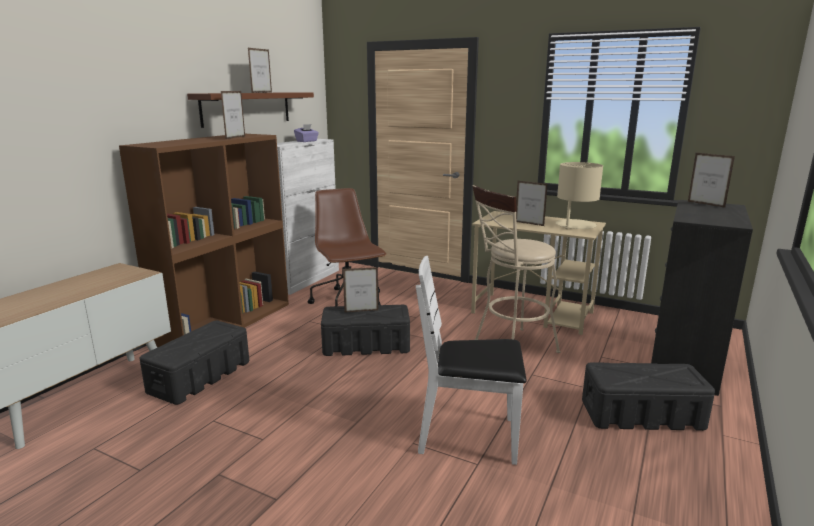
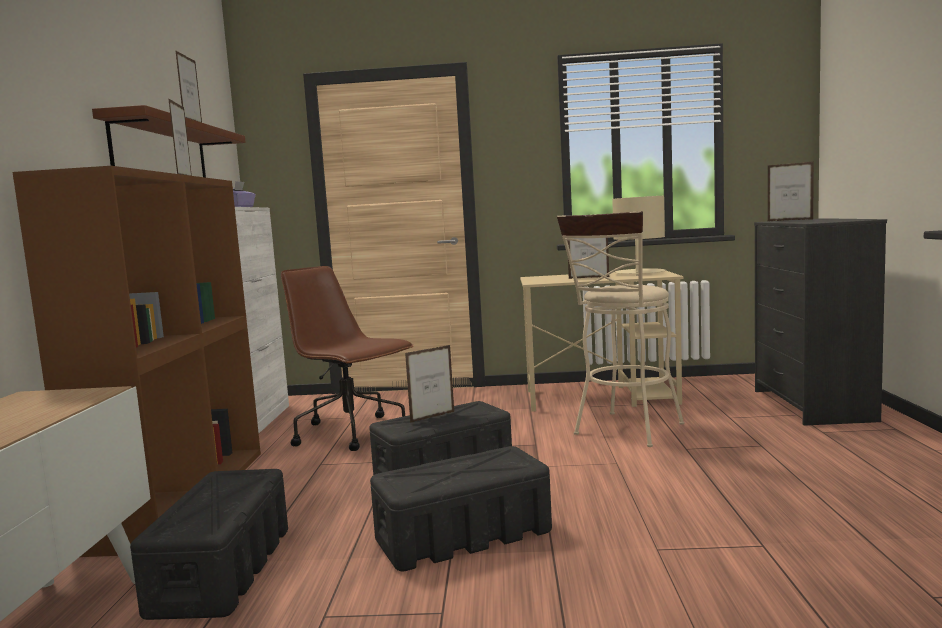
camera: 25 degrees left, 10 degrees down
(468, 437) = (712, 523): white chair -> none
(640, 415) = (844, 454): black storage box -> black storage box (462, 536)

